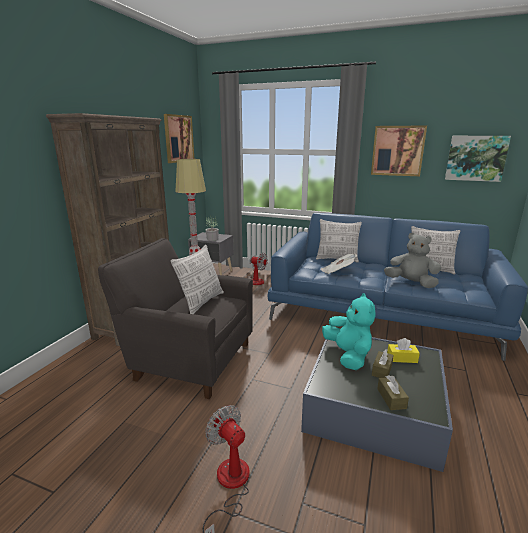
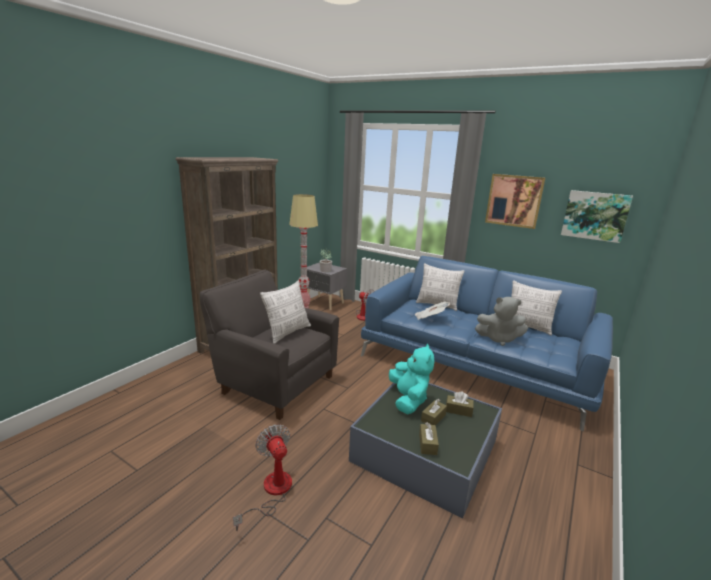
camera: 10 degrees right, 0 degrees up
(178, 138) = (301, 173): picture -> none
(402, 358) = (458, 410): yellow tissue box -> brown tissue box
(411, 283) = (499, 339): grey plush toy -> grey plush toy turned 150 degrees clockwise

